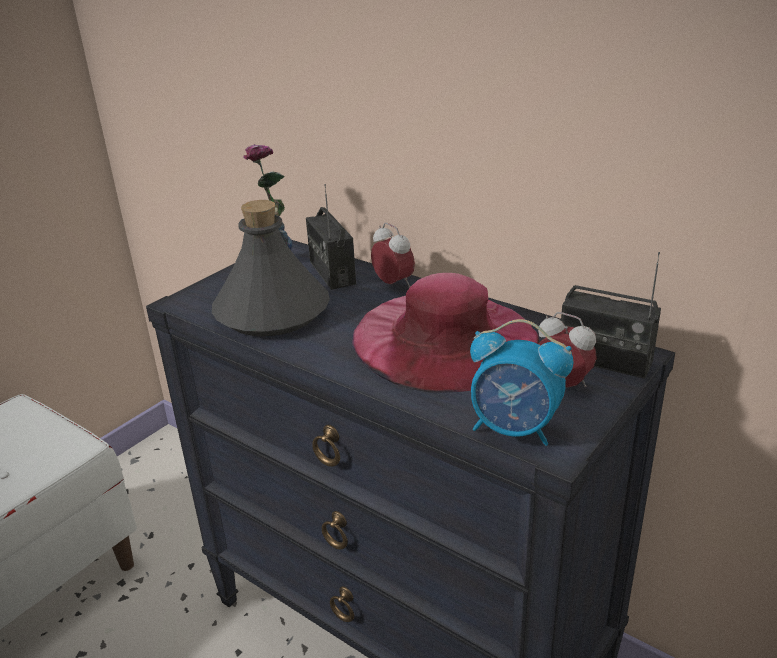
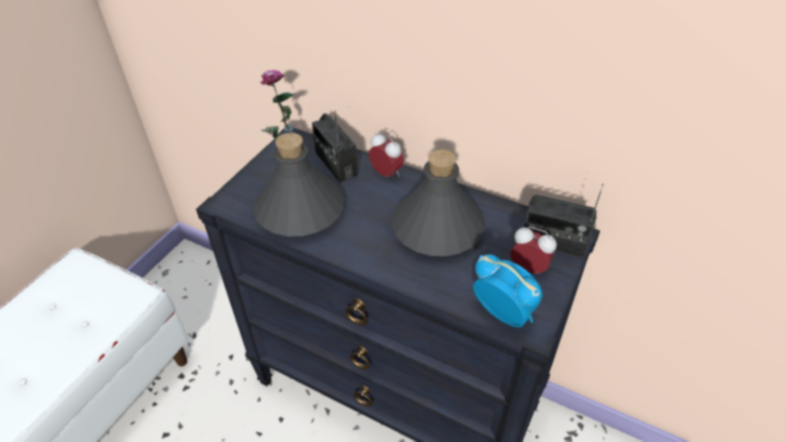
camera: 10 degrees left, 15 degrees up
(444, 338) = (437, 228): pink hat -> grey bottle
(515, 429) = (503, 313): alarm clock -> alarm clock turned 150 degrees counterclockwise

